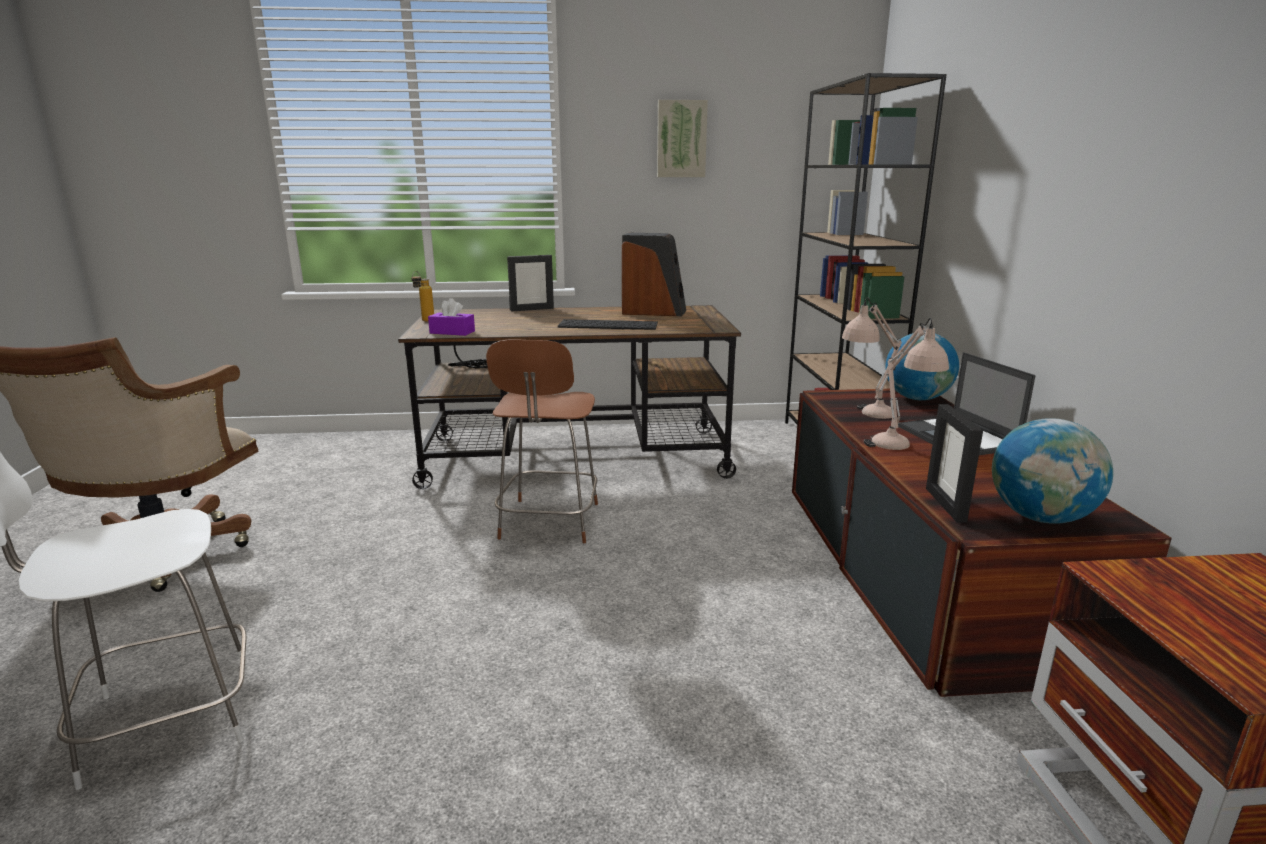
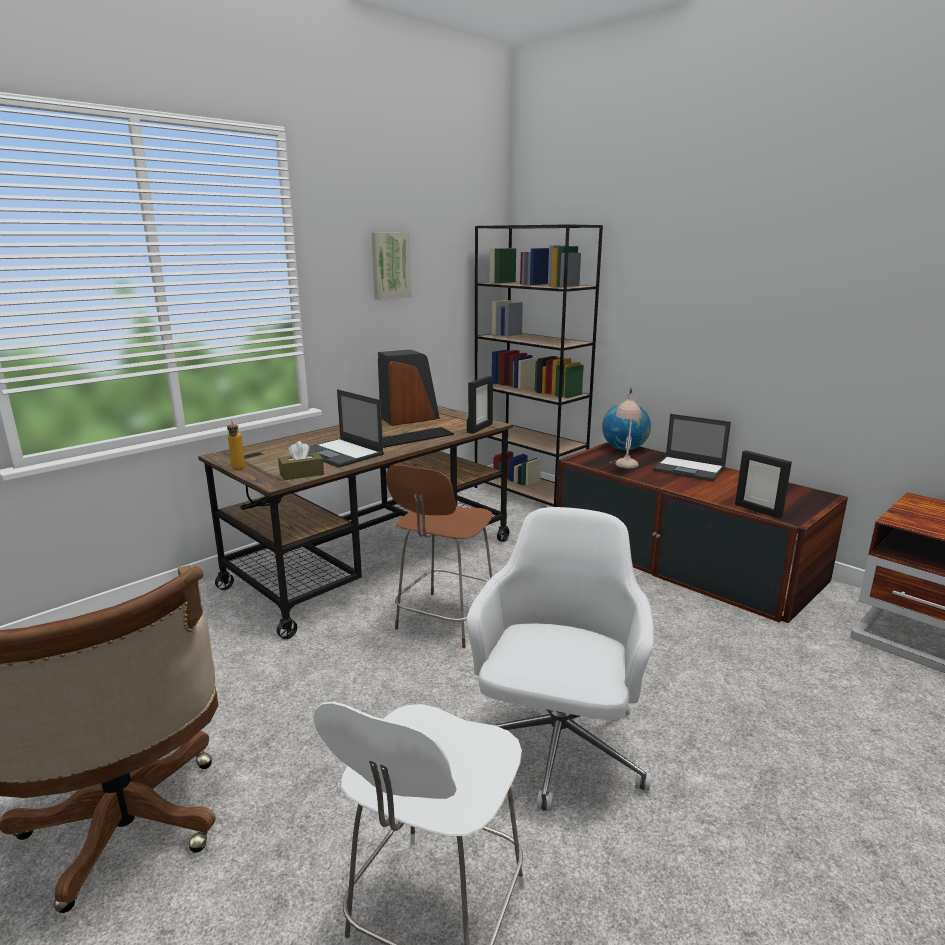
camera: 40 degrees left, 0 degrees up
(446, 664) = (555, 749): none -> white office chair
(452, 332) = (302, 474): purple tissue box -> brown tissue box
(521, 325) = (341, 453): none -> laptop
(531, 309) = (302, 435): picture frame -> picture frame (479, 428)
(549, 523) = (444, 621): brown chair -> brown chair turned 60 degrees clockwise
(899, 450) = (682, 486): beige table lamp -> none
(1040, 517) = (798, 504): globe -> none

